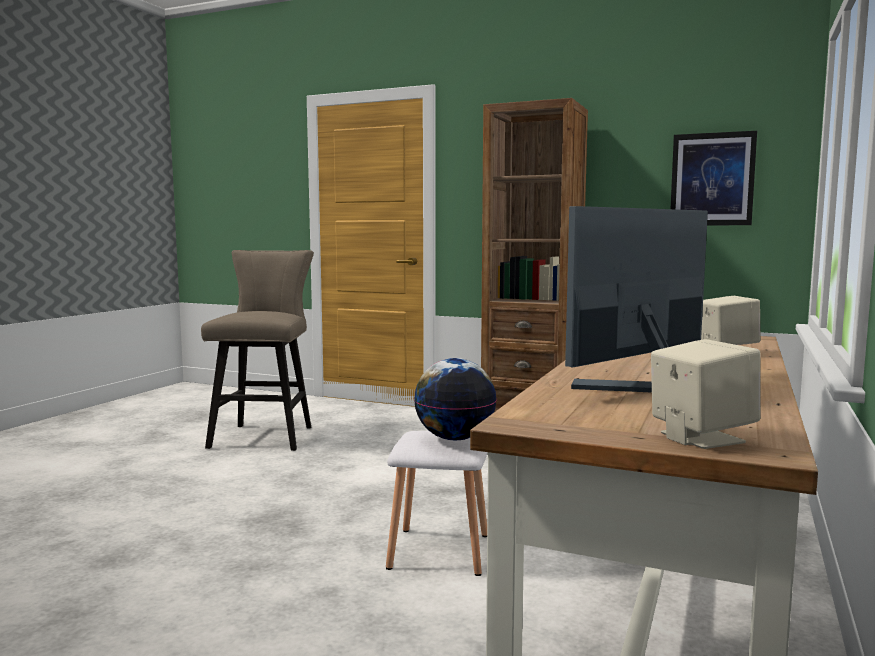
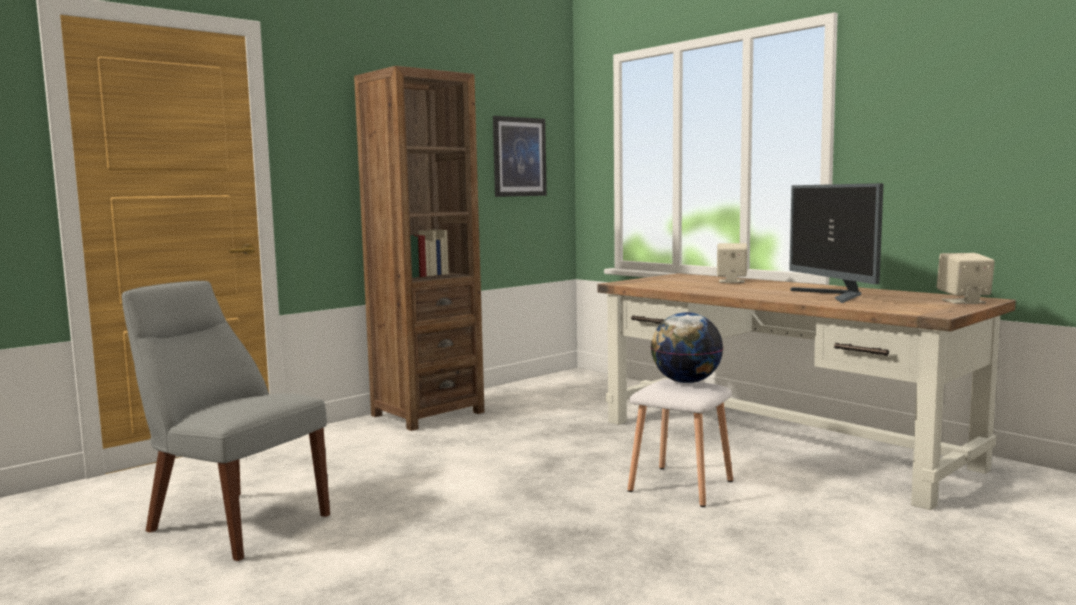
camera: 65 degrees left, 0 degrees up
(266, 435) = (232, 522): beige stool -> grey chair

